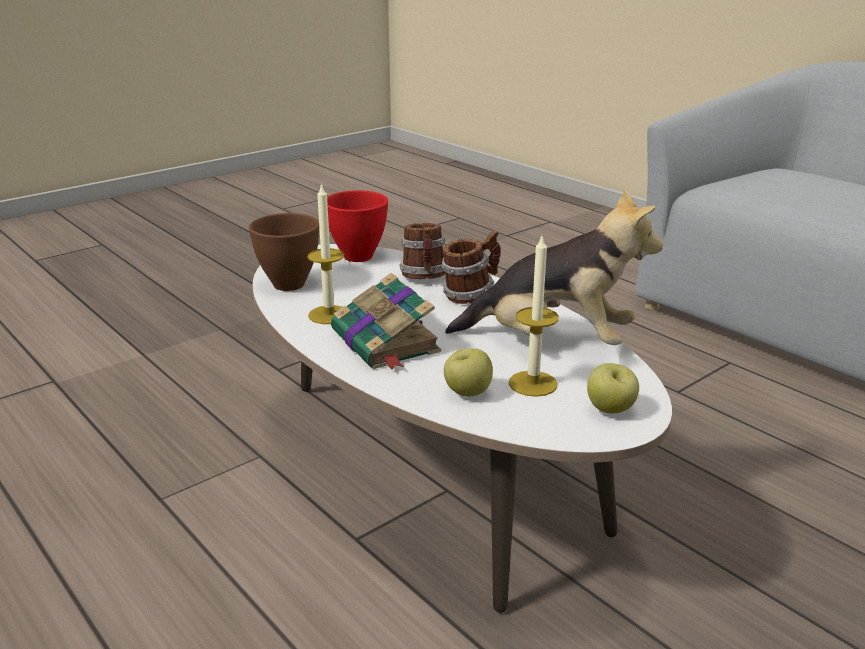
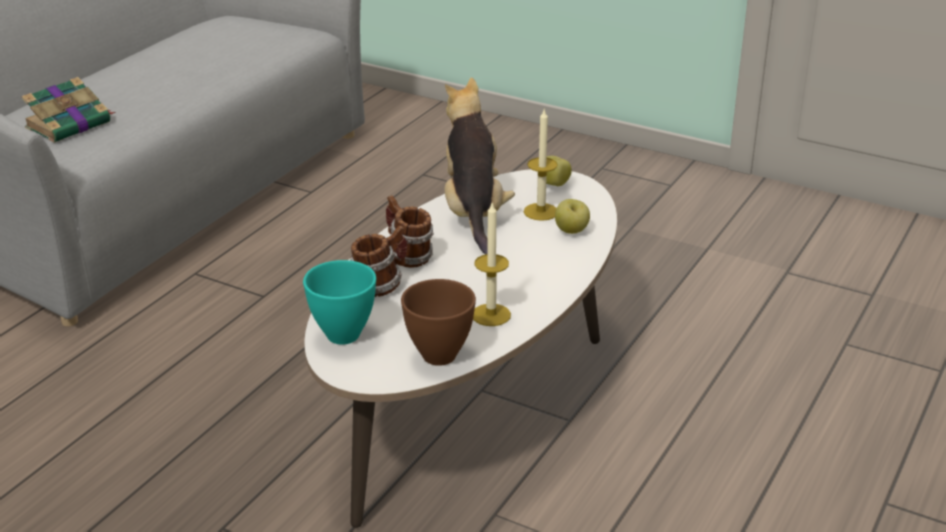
camera: 110 degrees left, 5 degrees up
(357, 256) = (341, 336): red bowl -> turquoise bowl
(386, 342) = (522, 276): book -> book (70, 124)

